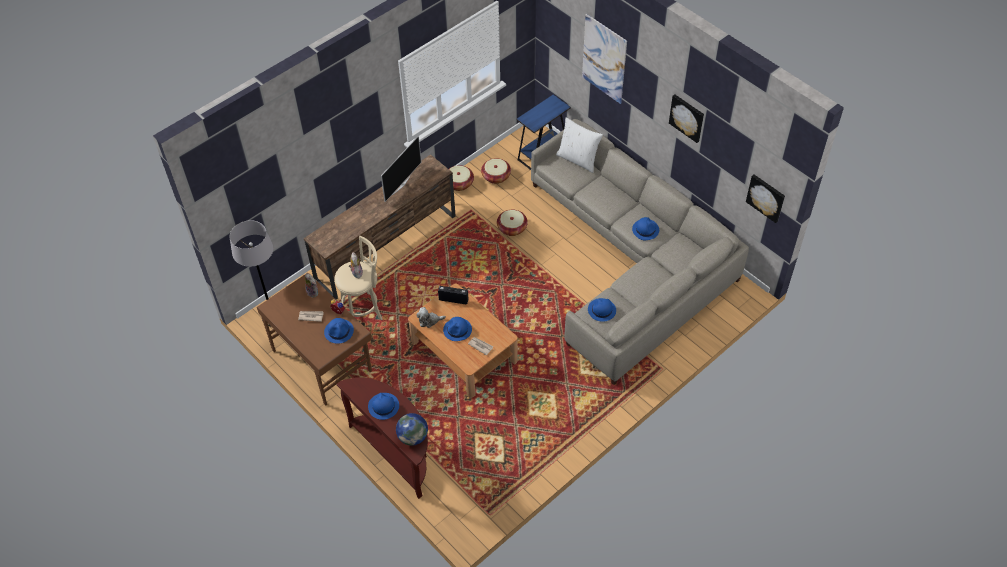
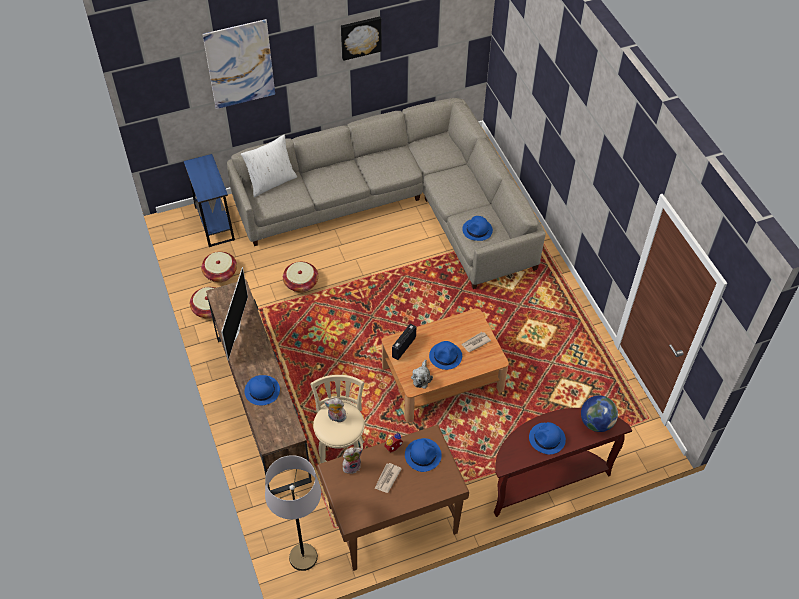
camera: 70 degrees left, 0 degrees up
(401, 184) = (235, 331): television -> television turned 45 degrees clockwise
(645, 229) = (394, 164): blue hat -> blue hat (261, 390)
(766, 197) = (465, 38): picture -> none

